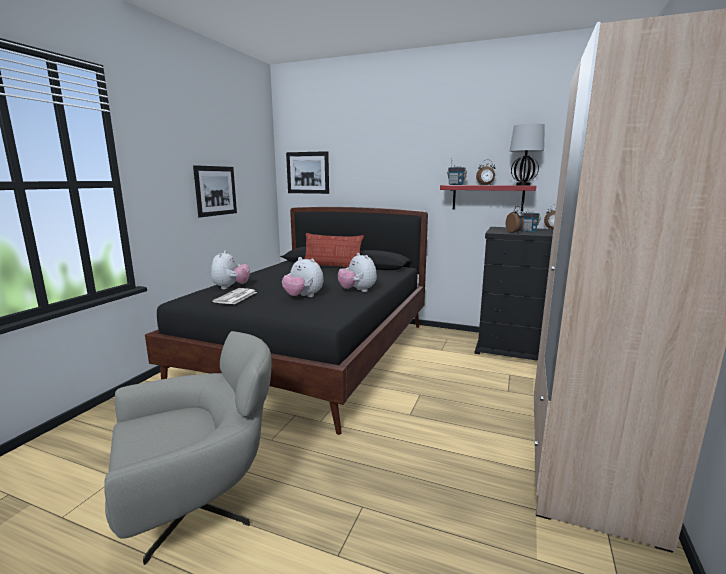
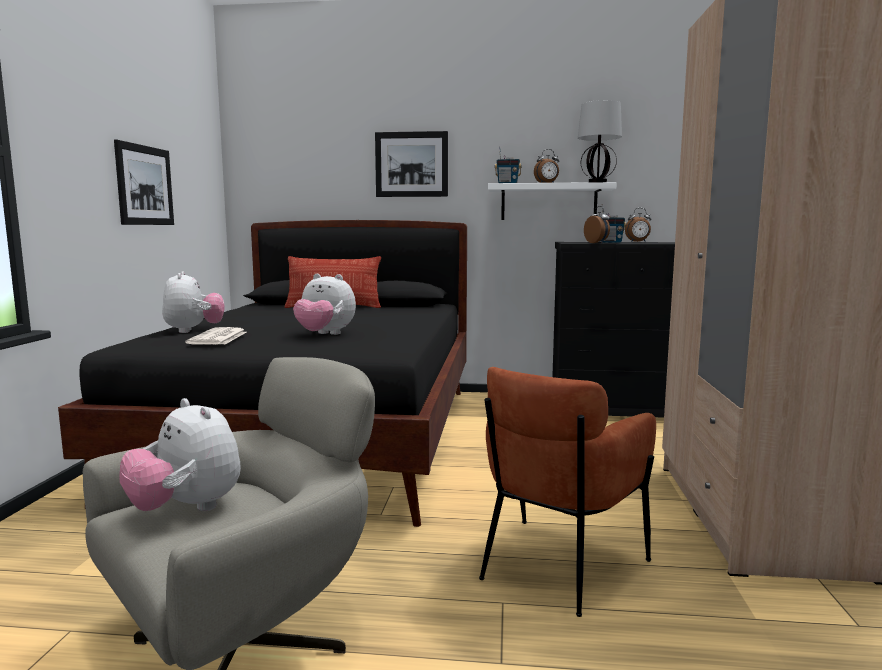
camera: 15 degrees left, 5 degrees down
(307, 172) = (278, 170): picture -> picture (411, 164)
(357, 291) = (400, 326): plush toy -> plush toy (186, 509)
(413, 484) = (557, 566): none -> brown armchair
(487, 197) = (548, 202): red shelf -> white shelf

